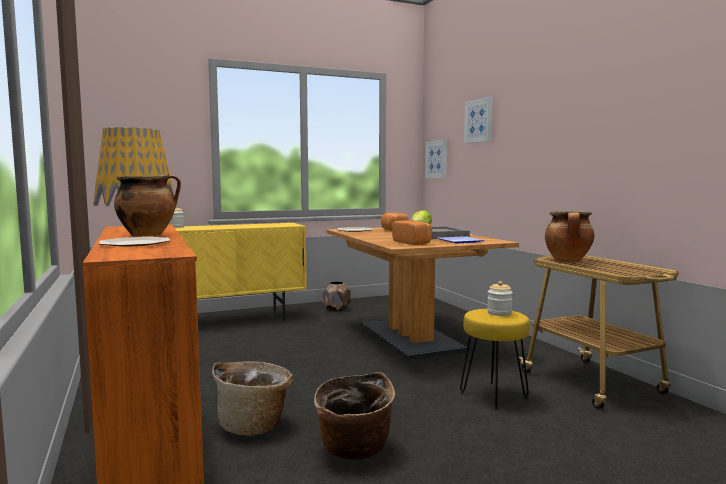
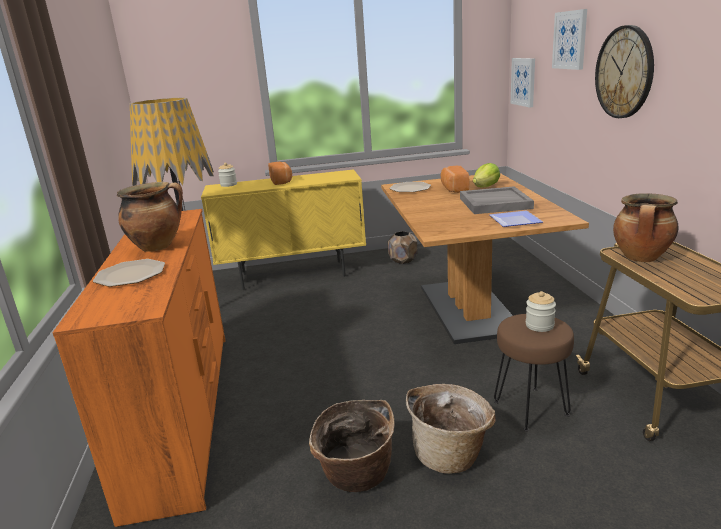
camera: 15 degrees right, 15 degrees up
(254, 425) = (273, 430): basket -> basket (450, 454)
(413, 243) = (457, 224): bread -> bread (282, 181)
(493, 396) = (530, 409): yellow stool -> brown stool
(528, 137) = (624, 72): none -> wall clock

